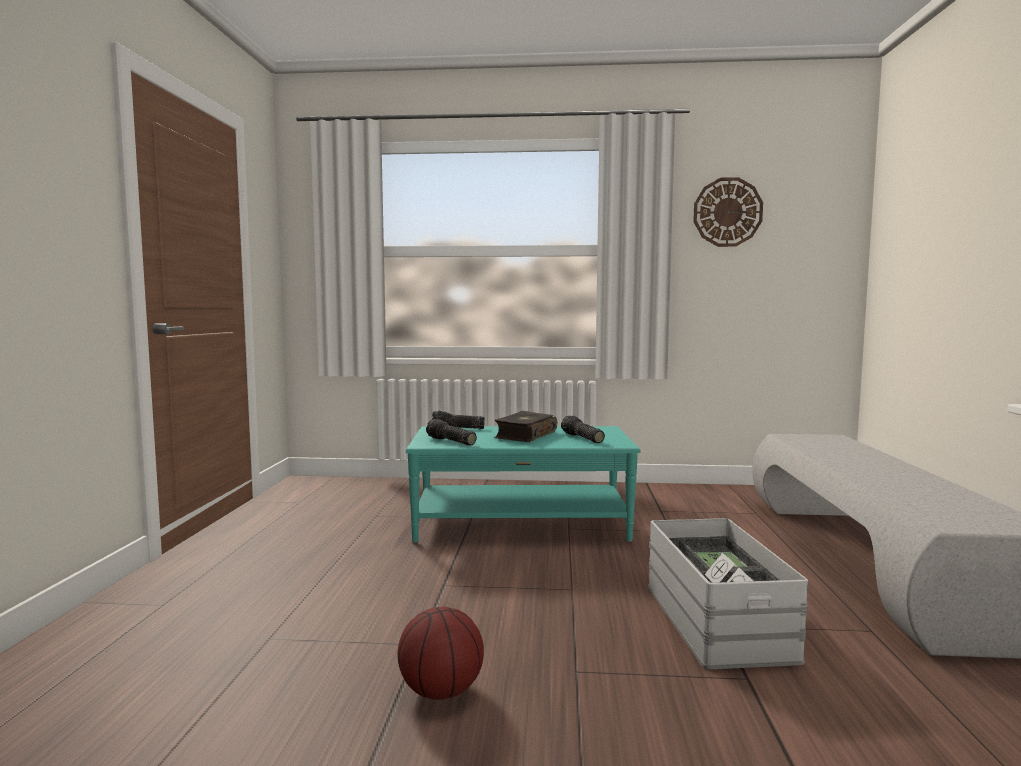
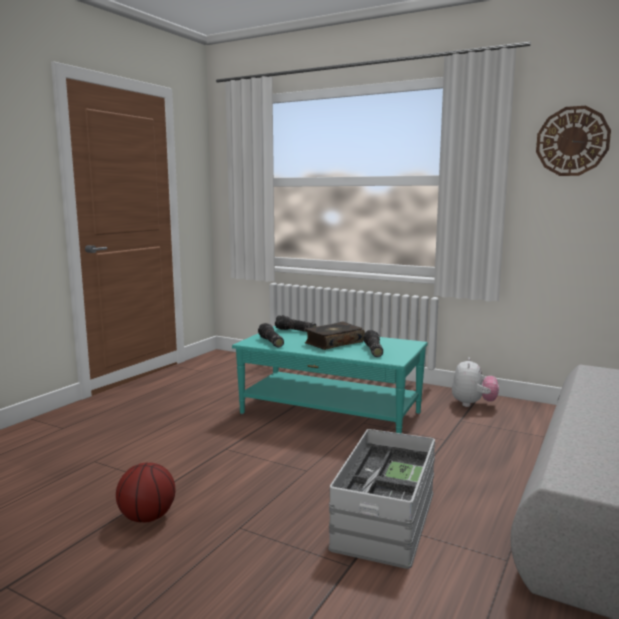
camera: 25 degrees right, 5 degrees up
(653, 494) = (473, 404): none -> plush toy

